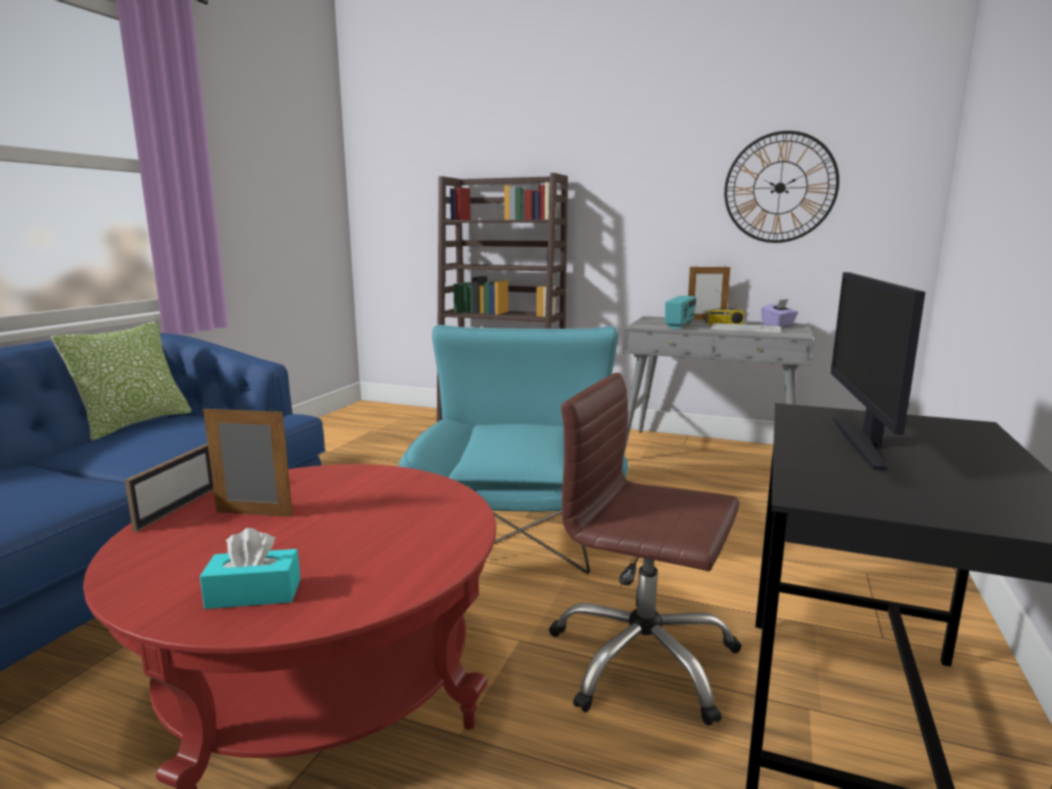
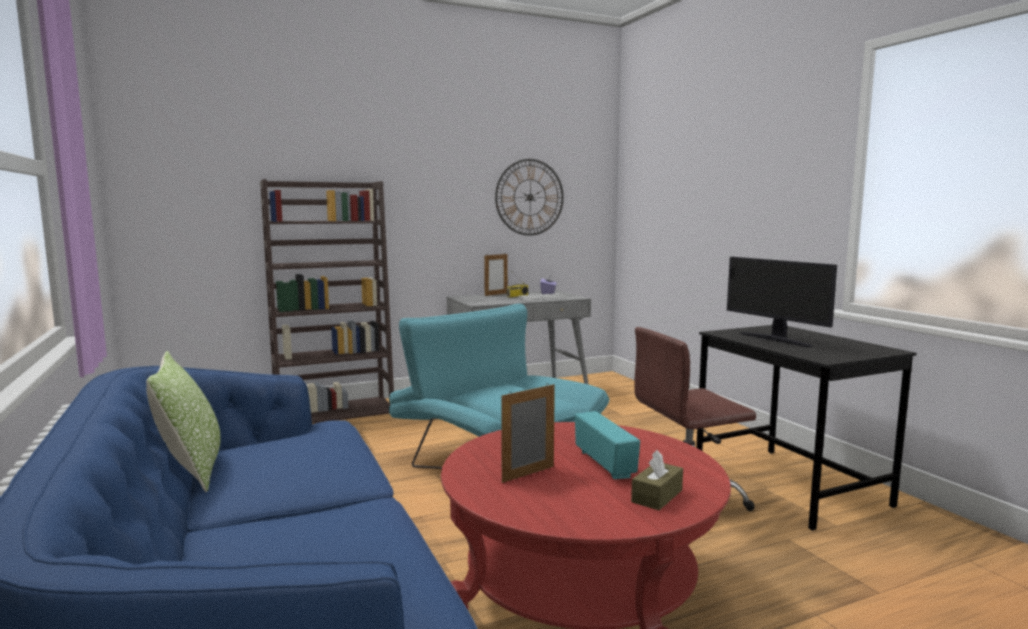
camera: 45 degrees left, 5 degrees down
(178, 507) = (469, 491): picture frame -> none
(254, 594) = (657, 496): turquoise tissue box -> brown tissue box
(680, 325) = (497, 300): radio -> radio (605, 464)

